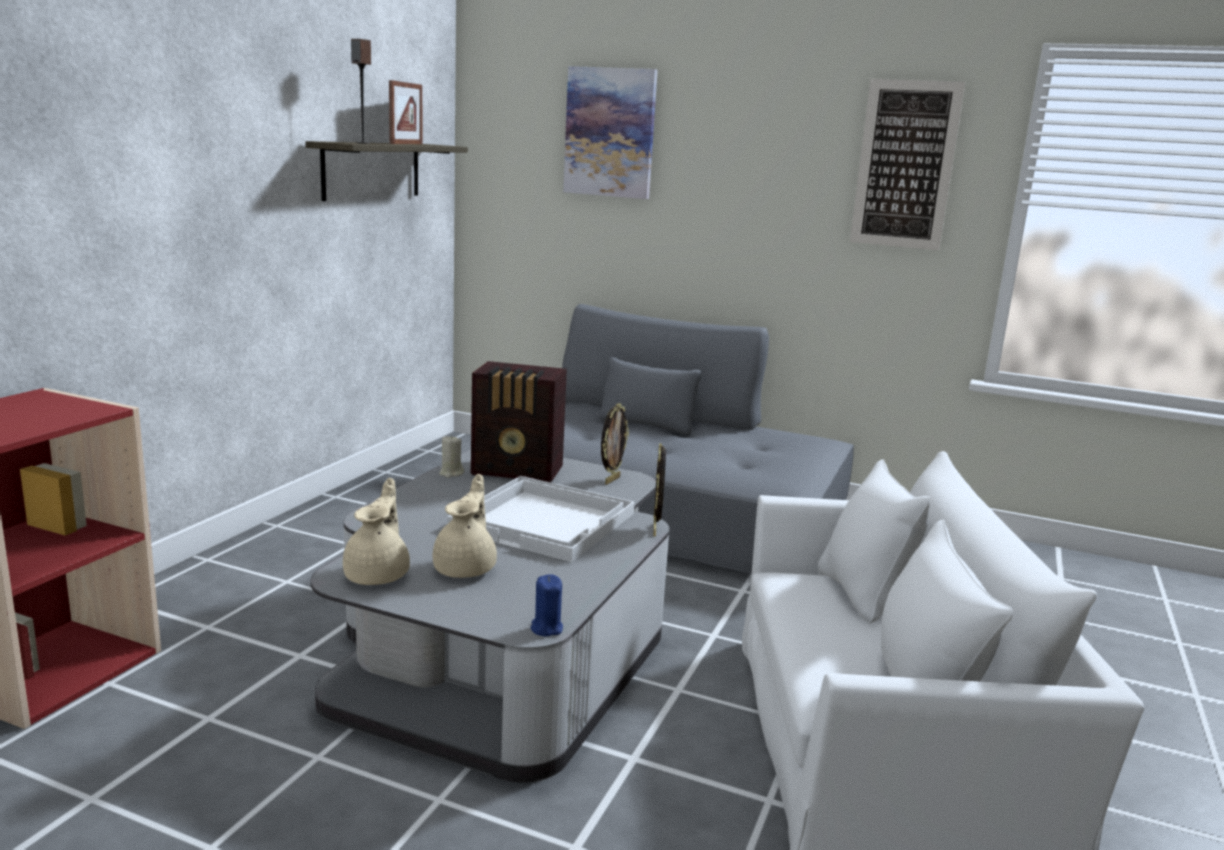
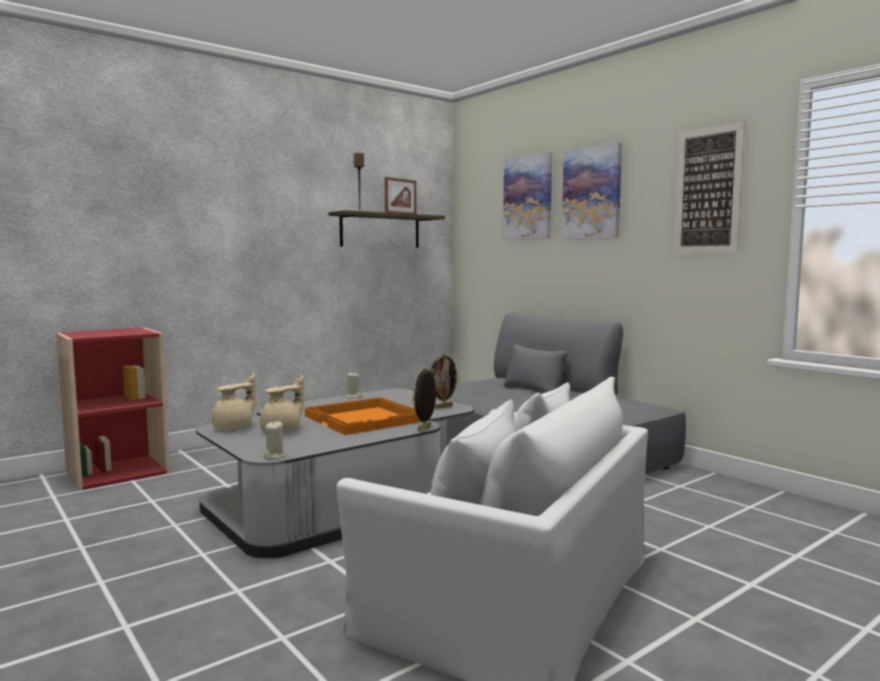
camera: 30 degrees right, 10 degrees down
(518, 471) = (393, 399): radio -> none
(545, 521) = (365, 418): white tray -> orange tray
(546, 628) = (274, 456): blue candle -> beige candle
(725, 142) = (592, 193): none -> picture

